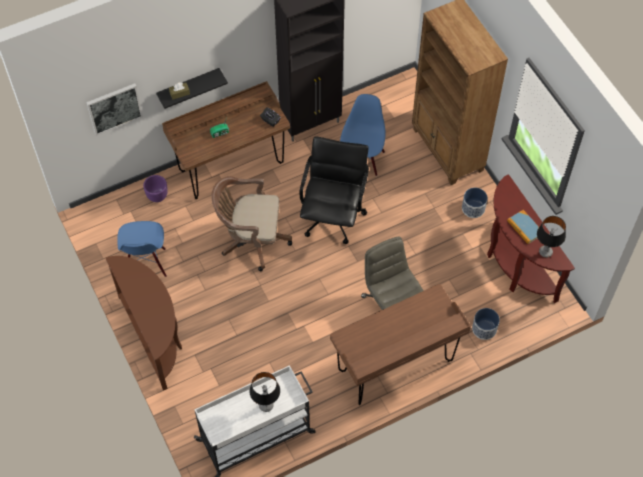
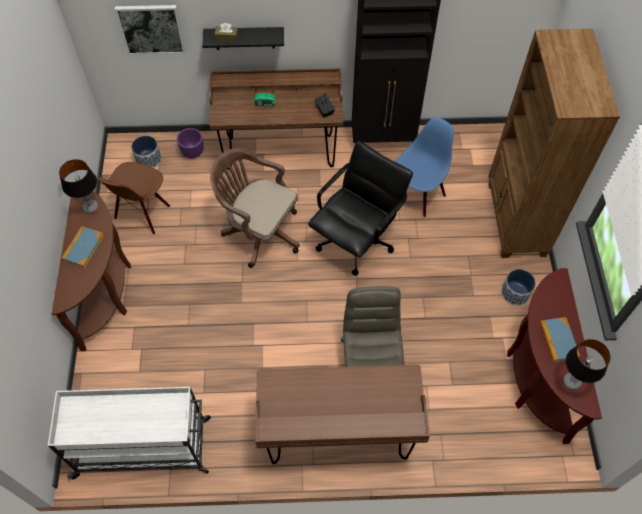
camera: 25 degrees right, 0 degrees up
(146, 263) = (143, 213): blue chair -> brown chair
(147, 302) = (83, 248): none -> book
(266, 405) = (141, 422): table lamp -> table lamp (91, 207)
(484, 329) = (463, 437): planter -> planter (148, 159)

